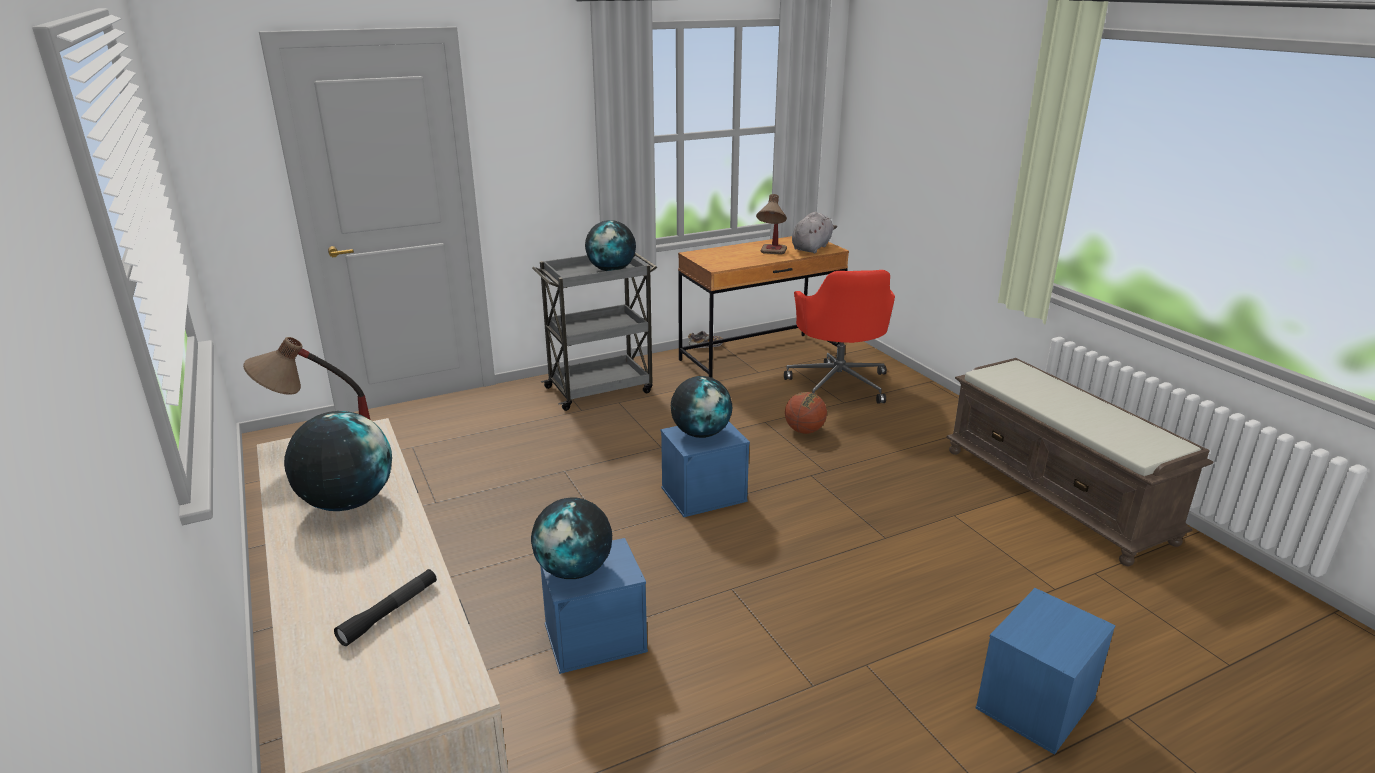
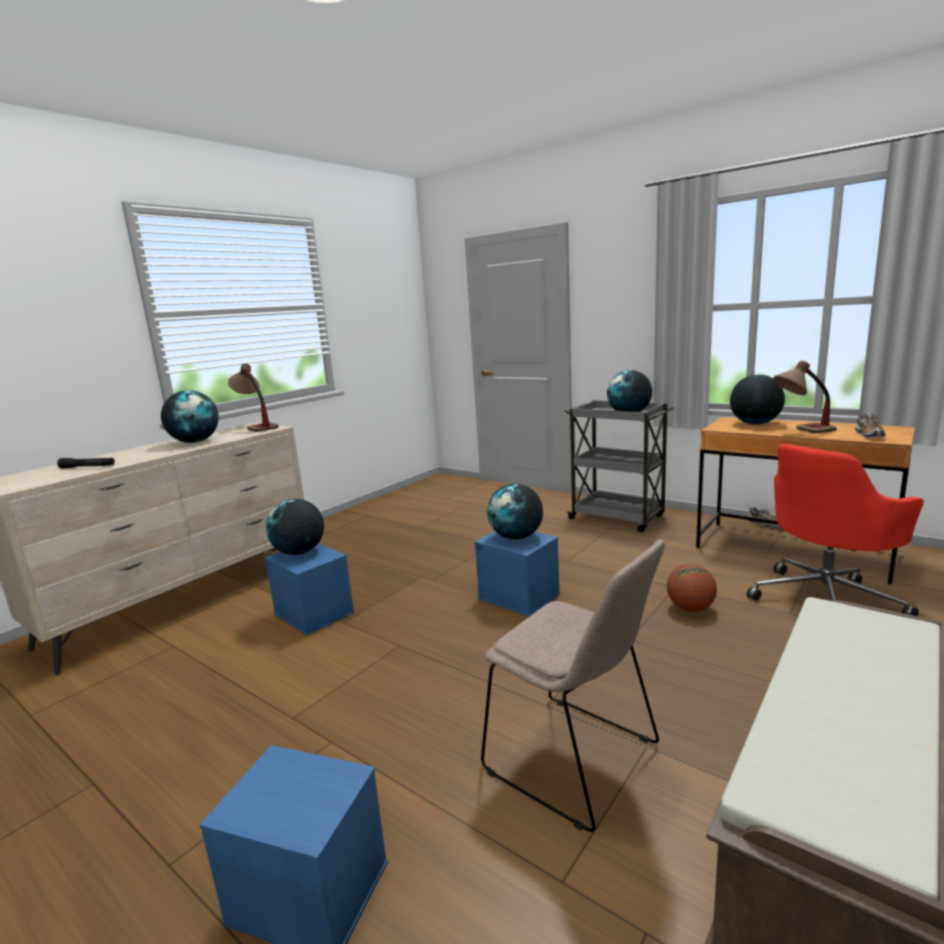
camera: 65 degrees right, 10 degrees down
(724, 255) = (754, 424): none -> globe
(812, 248) = (869, 435): grey plush toy -> shoe
(954, 547) = (576, 760): none -> beige chair

